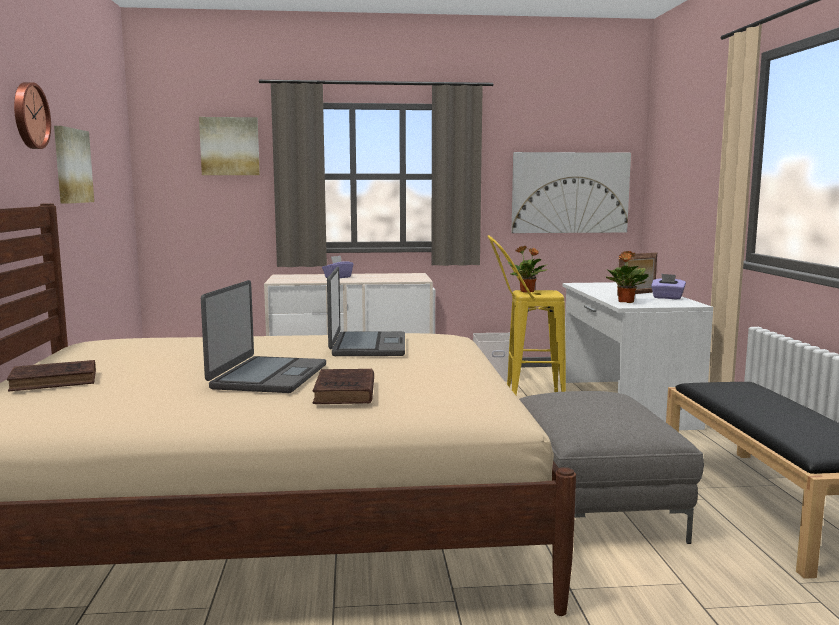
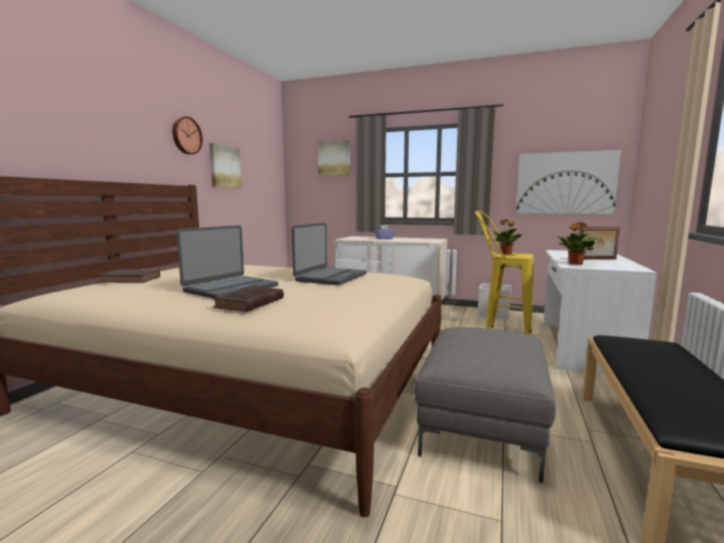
camera: 25 degrees right, 0 degrees up
(667, 298) = (620, 263): purple tissue box -> none

